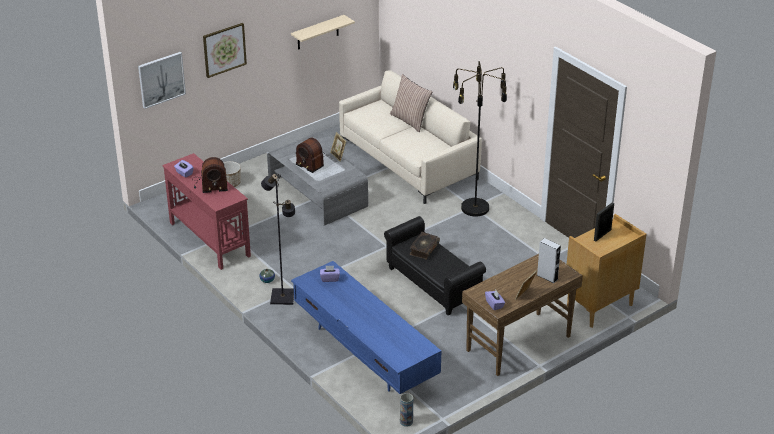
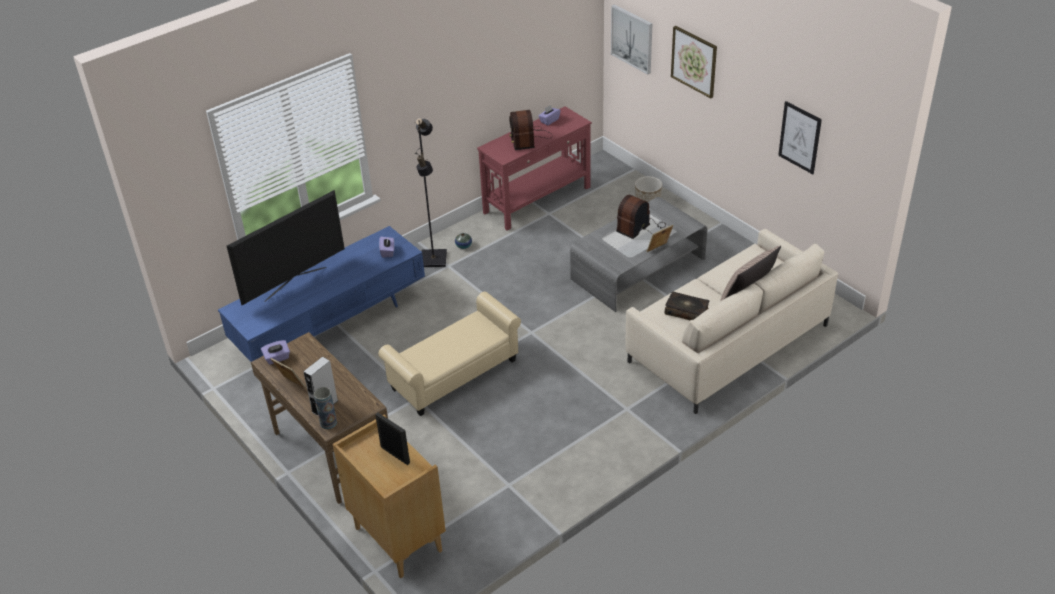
camera: 90 degrees right, 5 degrees up
(317, 33) = (799, 137): beige shelf -> picture
(367, 329) = (295, 283): none -> television
(406, 422) = (215, 360): vase -> vase (328, 423)
(423, 249) = (470, 336): book -> book (687, 311)
(433, 284) = (454, 375): black ottoman -> beige ottoman
(475, 208) = (624, 411): floor lamp -> none

